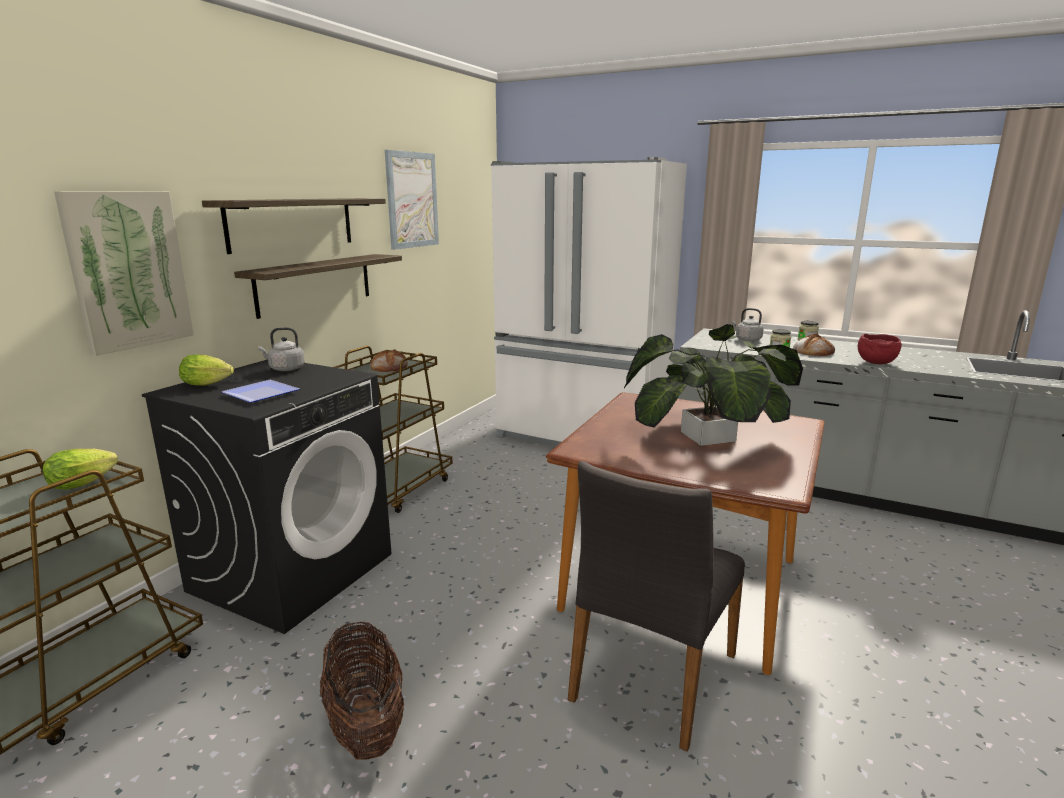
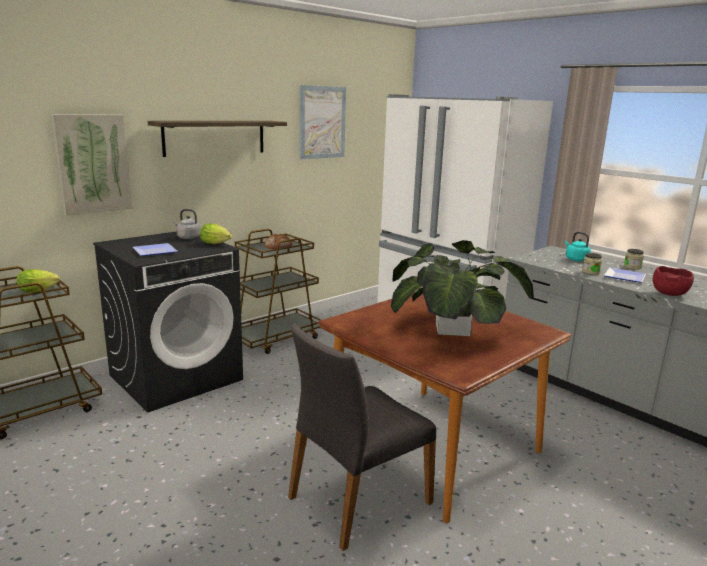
camera: 20 degrees right, 0 degrees up
(209, 384) = (134, 242): lettuce -> lettuce (217, 244)
(315, 284) = (230, 181): shelf -> none
(366, 723) = (158, 474): basket -> none
(747, 339) = (575, 259): grey kettle -> turquoise kettle
(813, 351) = (623, 276): bread -> plate

